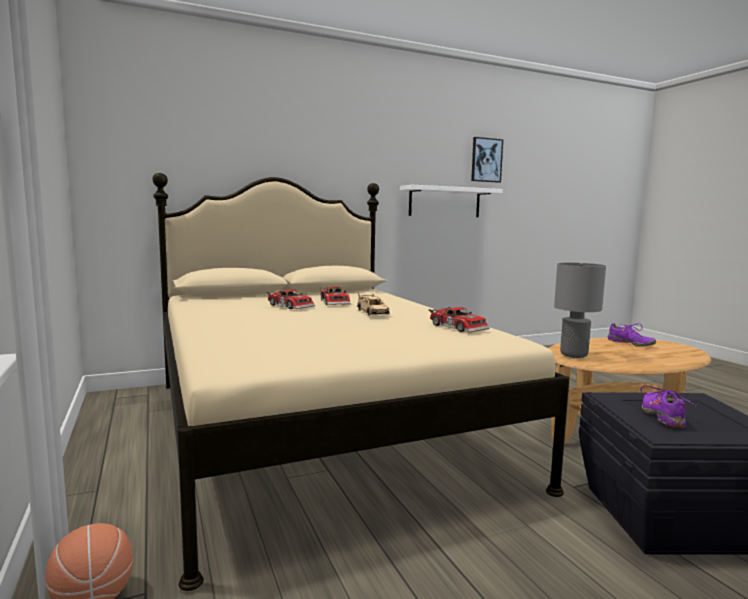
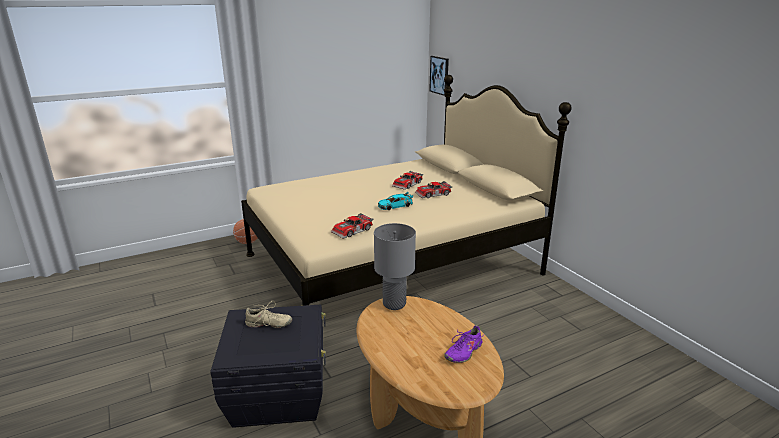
camera: 85 degrees right, 15 degrees up
(372, 312) = (395, 206): beige toy car -> turquoise toy car
(445, 202) = (653, 138): white shelf -> none
(486, 160) = (730, 91): picture -> picture (439, 75)
(663, 416) = (268, 324): purple shoe -> beige shoe

